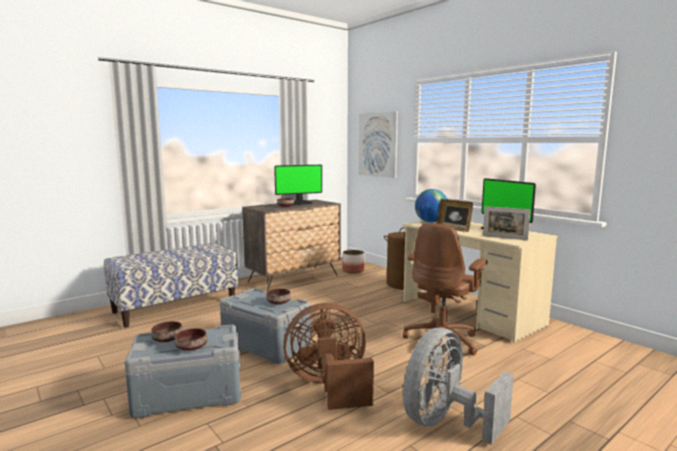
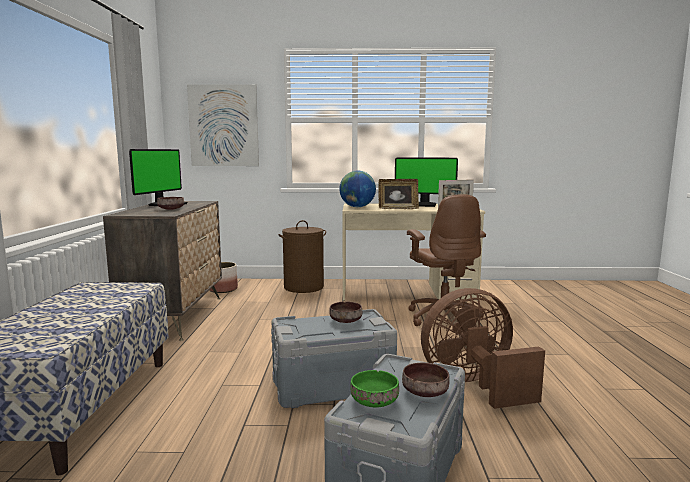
camera: 50 degrees left, 0 degrees up
(167, 339) = (373, 401): brown bowl -> green bowl
(329, 387) = (474, 385): brown fan -> brown fan turned 45 degrees clockwise
(446, 422) = (579, 364): grey fan -> none

